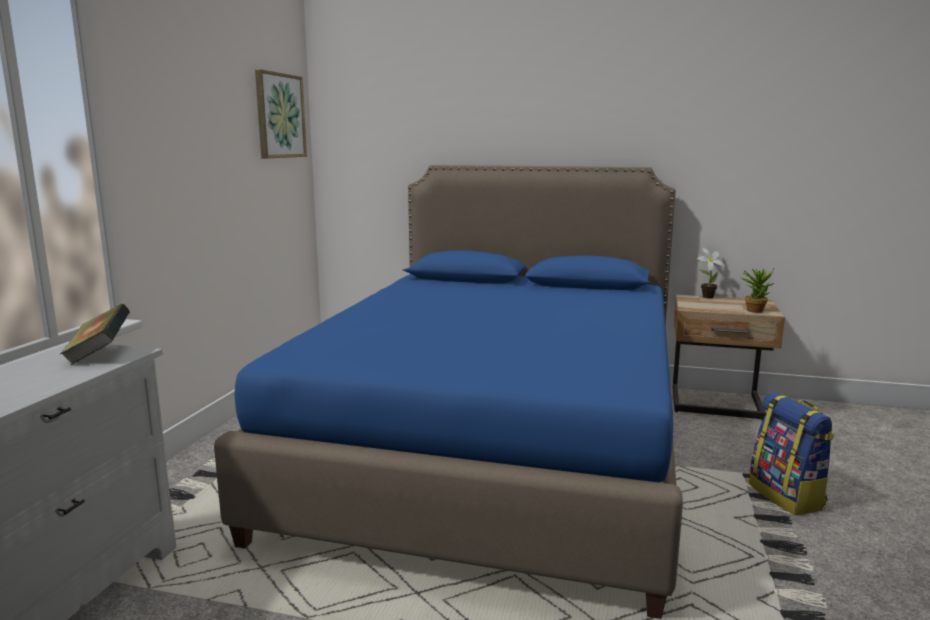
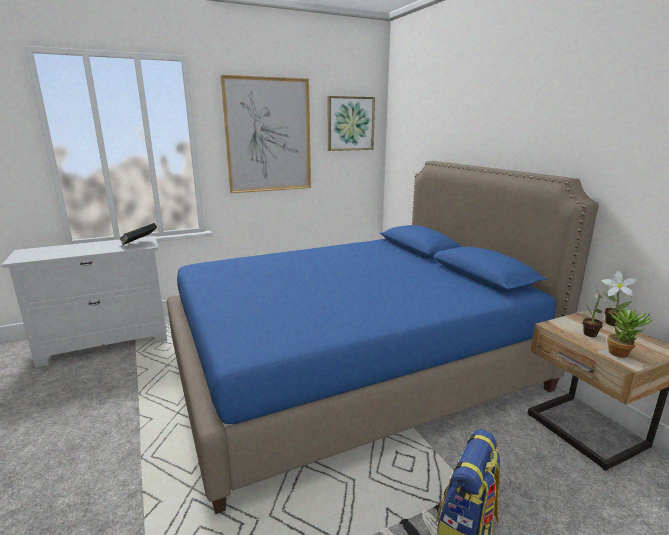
camera: 50 degrees right, 5 degrees up
(196, 131) = (268, 135): none -> picture
(719, 307) = (590, 335): none -> potted plant

